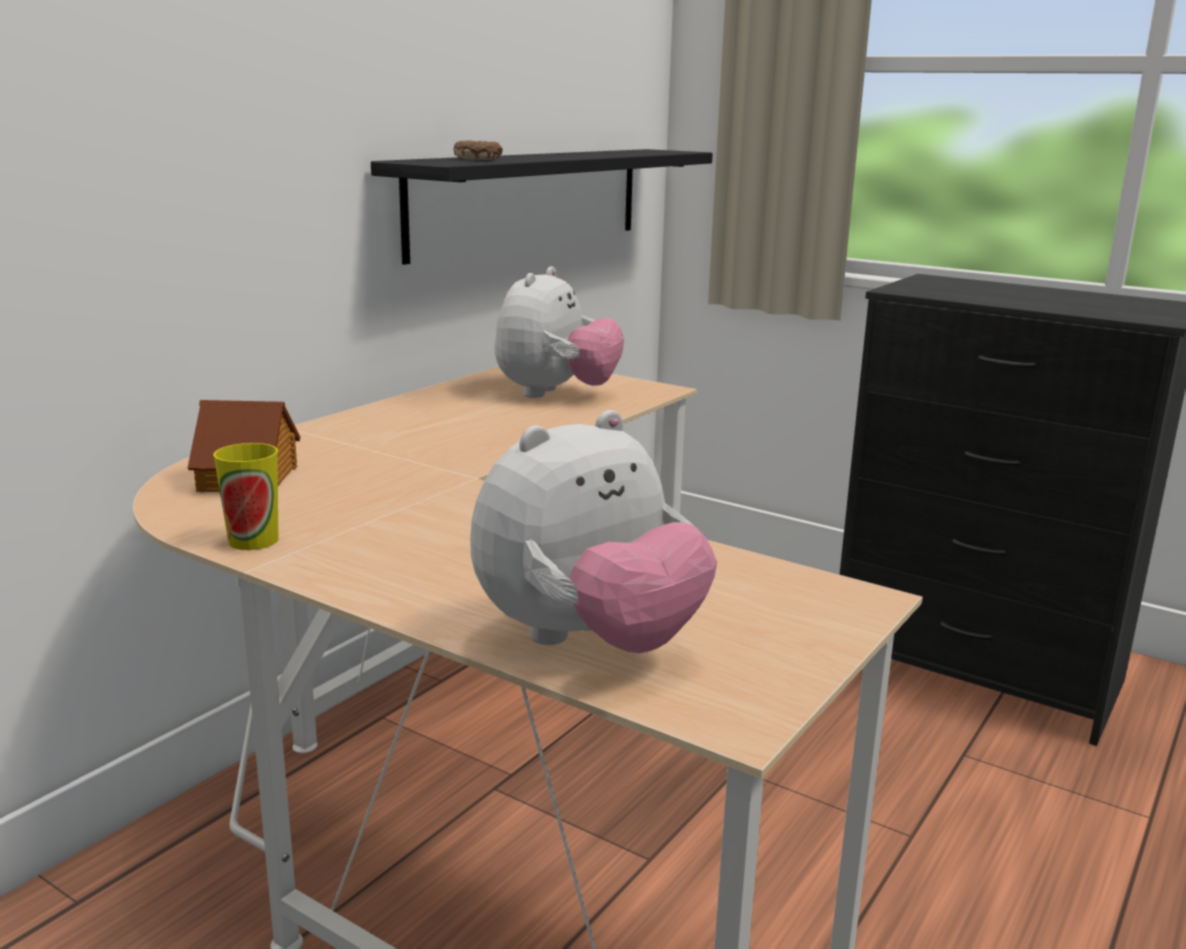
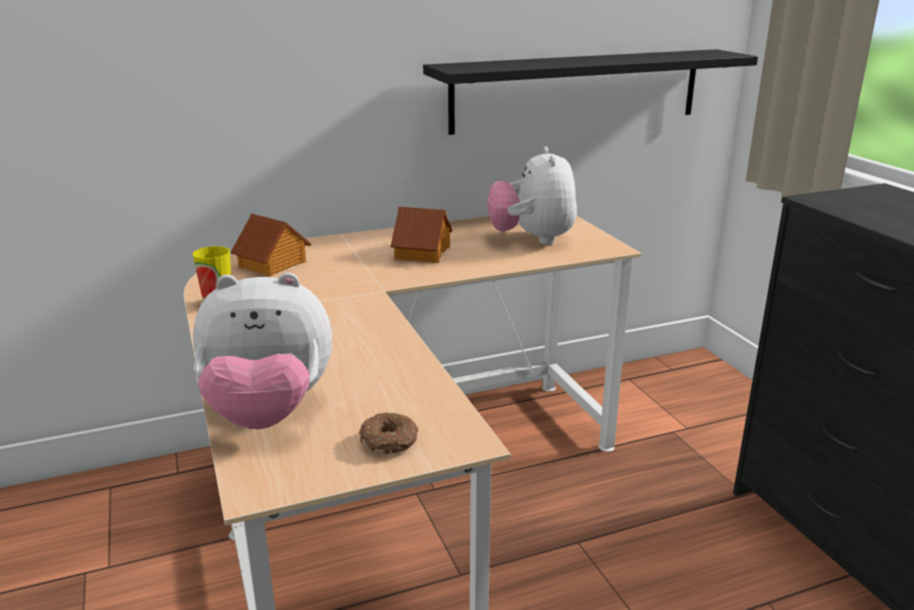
camera: 35 degrees right, 5 degrees up
(445, 429) = (421, 252): none -> toy house
(479, 159) = (504, 64): donut -> donut (389, 442)
(556, 394) = (532, 239): plush toy -> plush toy turned 120 degrees clockwise

